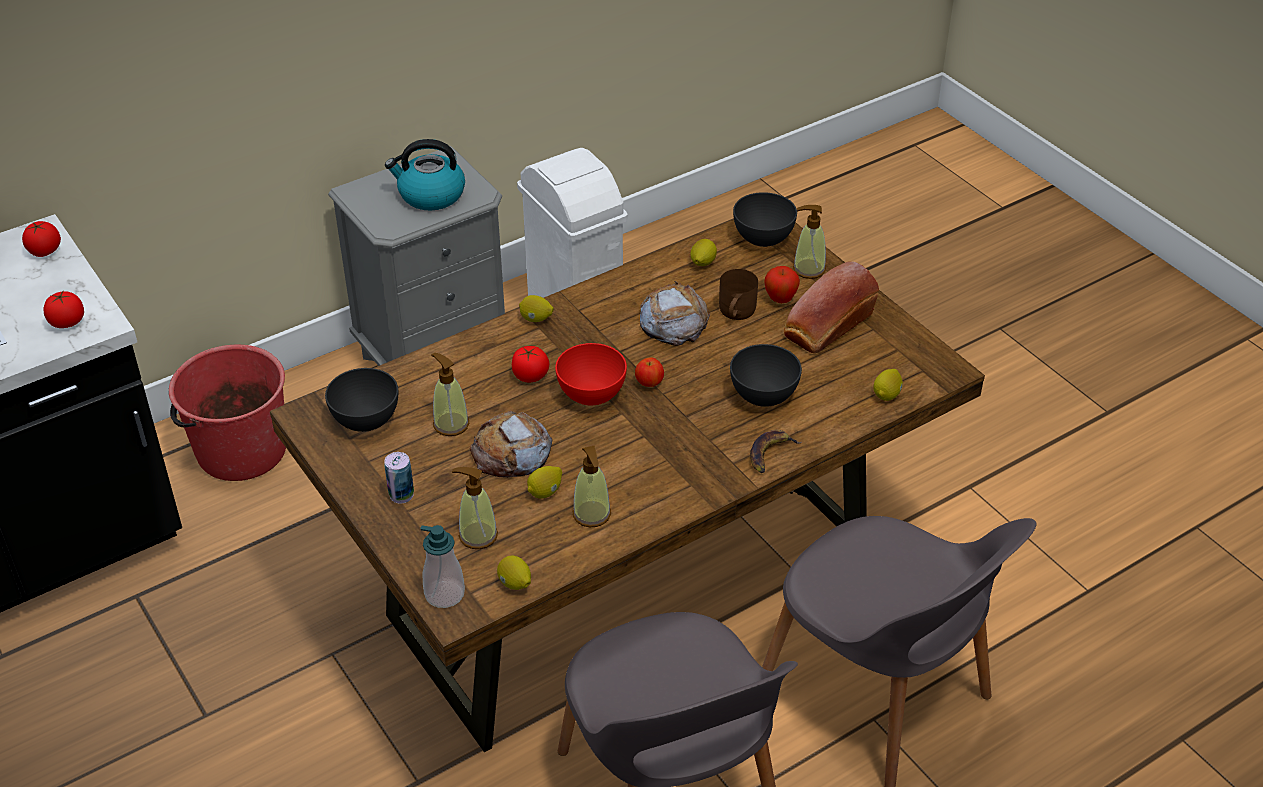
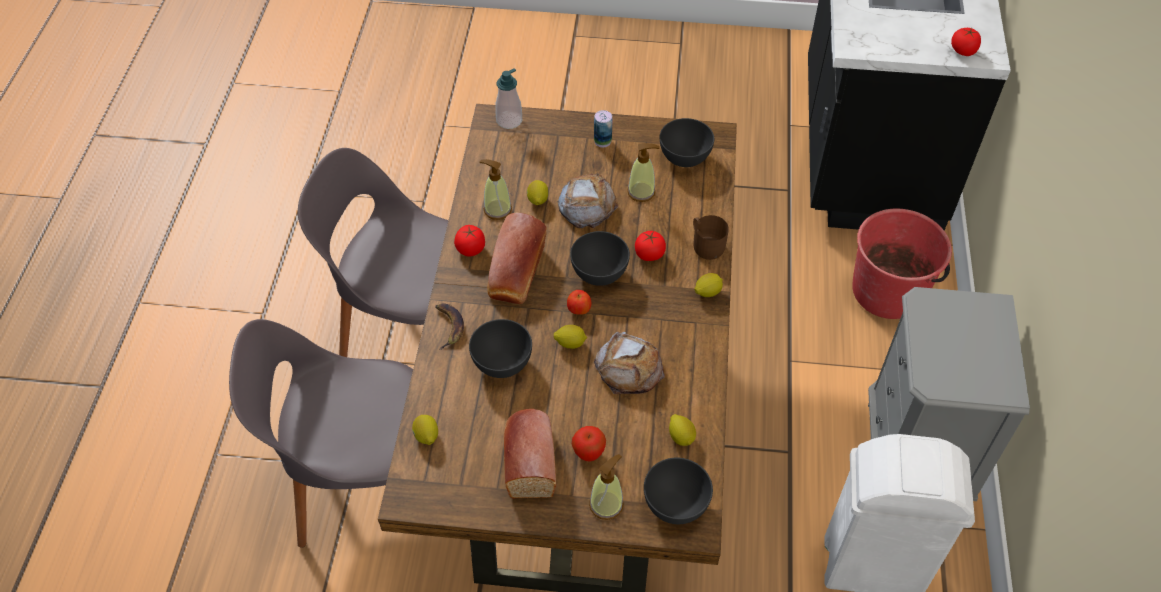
camera: 130 degrees right, 10 degrees up
(67, 322) = (868, 34): tomato -> tomato (471, 249)
(430, 195) = (954, 350): kettle -> none
(478, 535) = (536, 154): soap dispenser -> none
(515, 583) = (484, 150): lemon -> lemon (570, 343)
(591, 395) = (599, 273): red bowl -> grey bowl
(657, 448) = (516, 274): none -> bread
(735, 312) = (603, 413): brown mug -> brown mug (706, 244)

